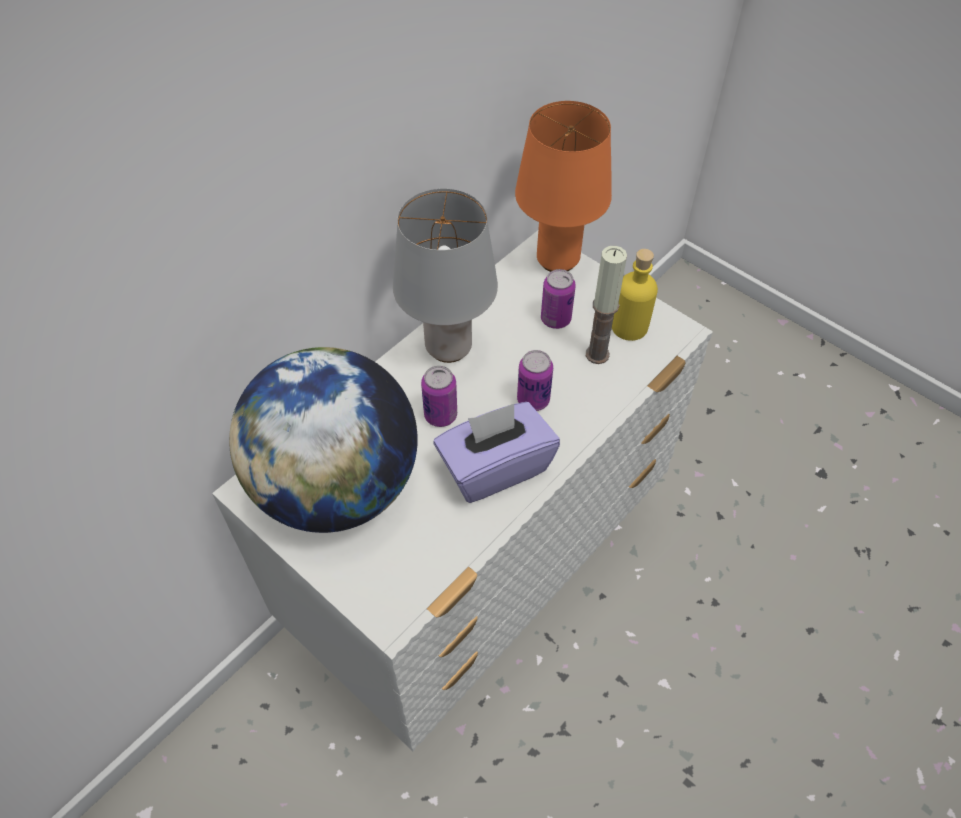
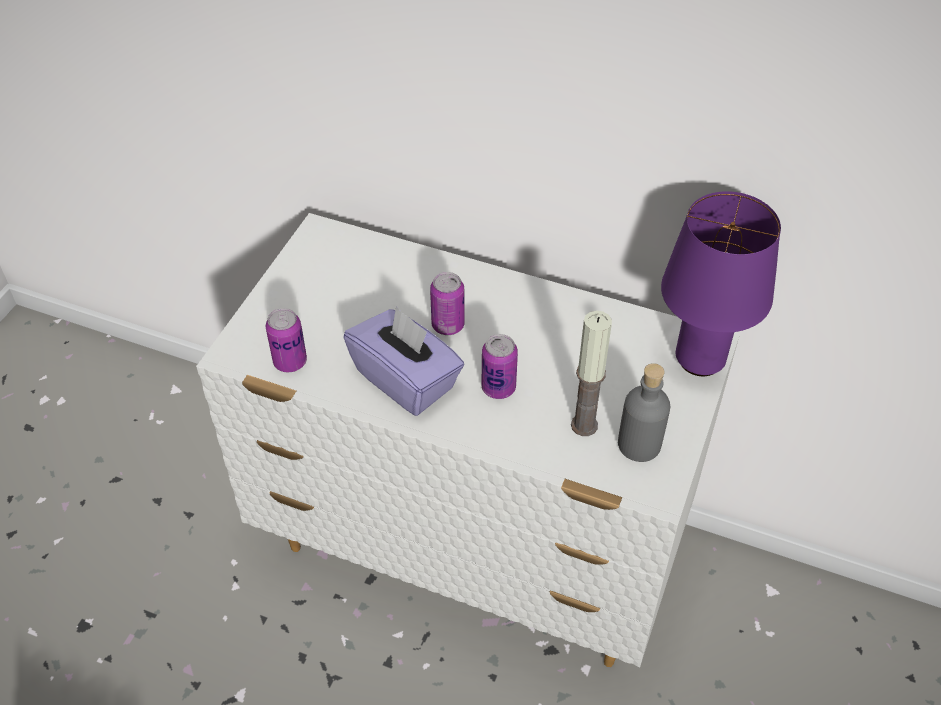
camera: 70 degrees right, 5 degrees down
(337, 486) = (343, 281): globe -> none
(449, 348) = (531, 308): grey table lamp -> none
(555, 319) = (613, 379): can -> can (290, 362)
(557, 261) = (698, 359): orange table lamp -> purple table lamp
(629, 326) = (639, 444): yellow bottle -> grey bottle

